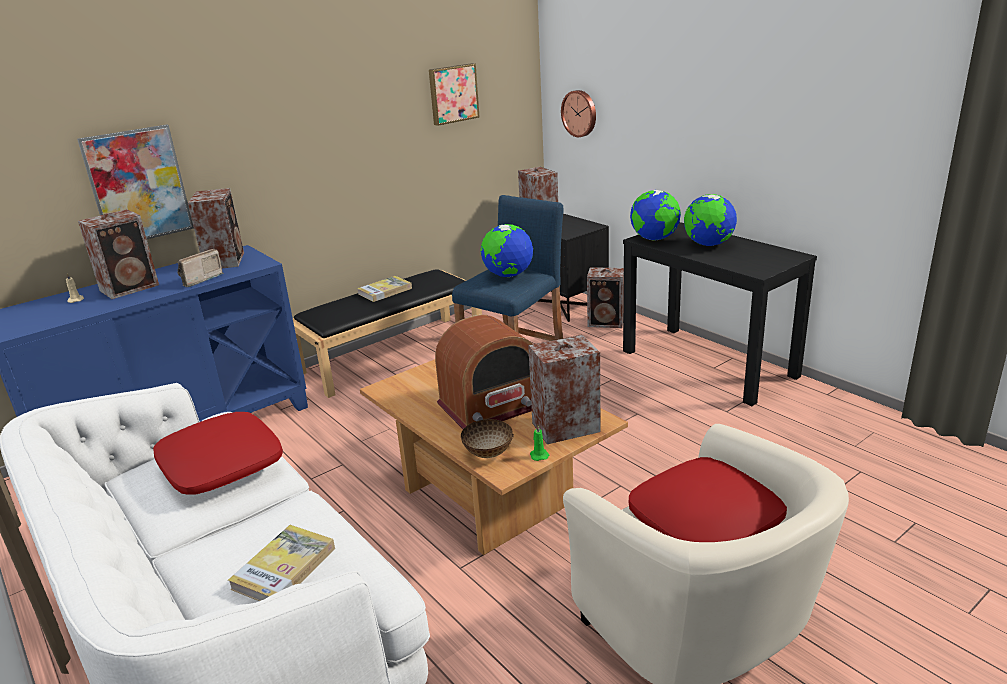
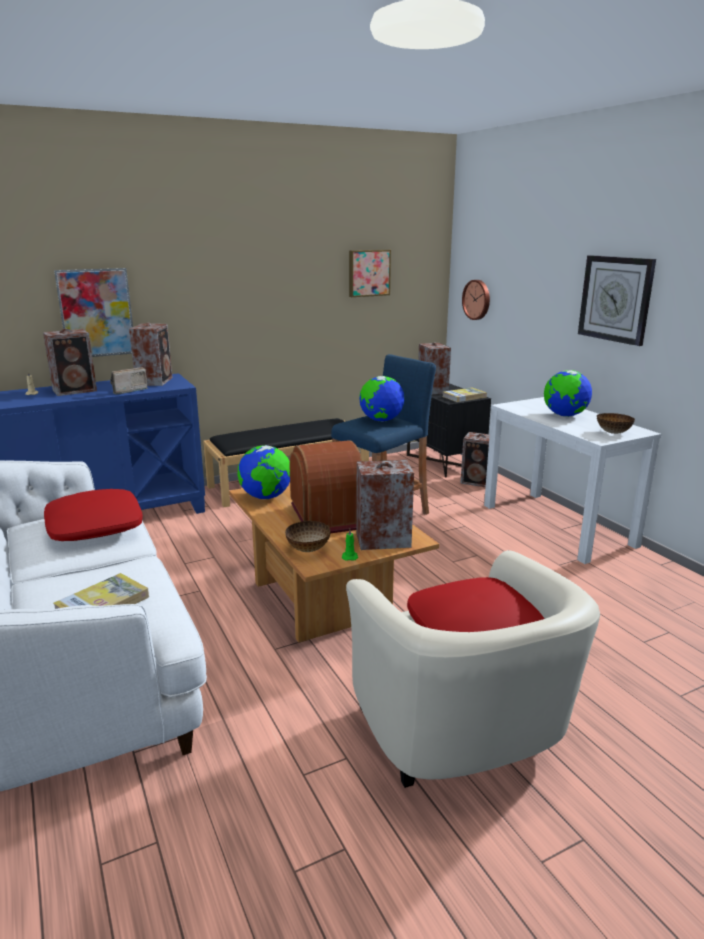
camera: 10 degrees right, 5 degrees down
(385, 291) = (288, 428): book -> book (464, 397)
(491, 406) = (328, 516): radio -> radio turned 90 degrees counterclockwise
(654, 239) = (519, 407): globe -> globe (266, 497)
(708, 363) = (557, 525): black console table -> white console table
(752, 110) = (616, 299): none -> wall clock
(769, 261) = (613, 432): none -> bowl

